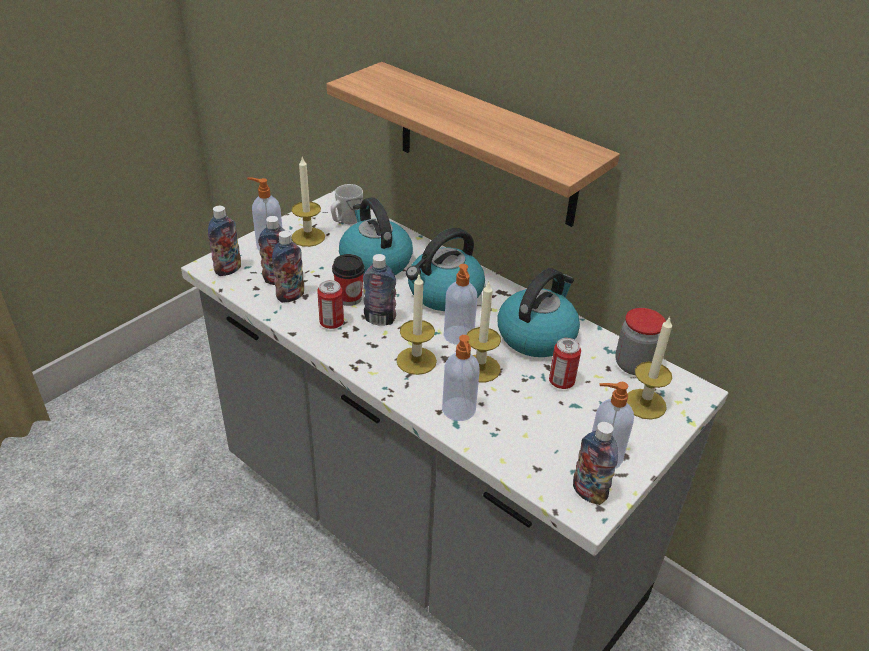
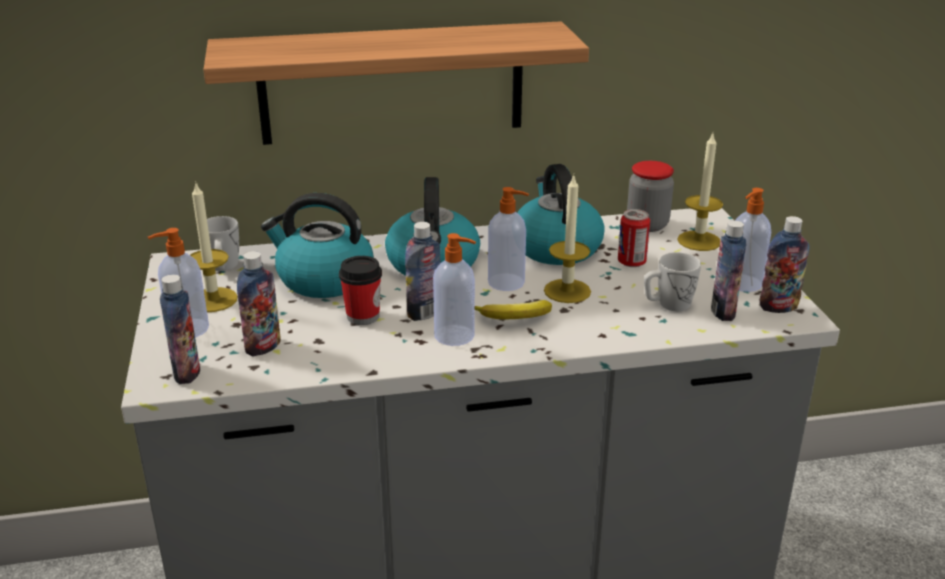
camera: 50 degrees left, 10 degrees down
(290, 296) = (304, 349): bottle -> bottle (723, 312)
(331, 323) = (389, 342): can -> none
(416, 361) = (515, 318): candle -> banana
(459, 410) = (612, 324): soap dispenser -> soap dispenser (456, 336)
(519, 427) = (668, 304): none -> white mug

